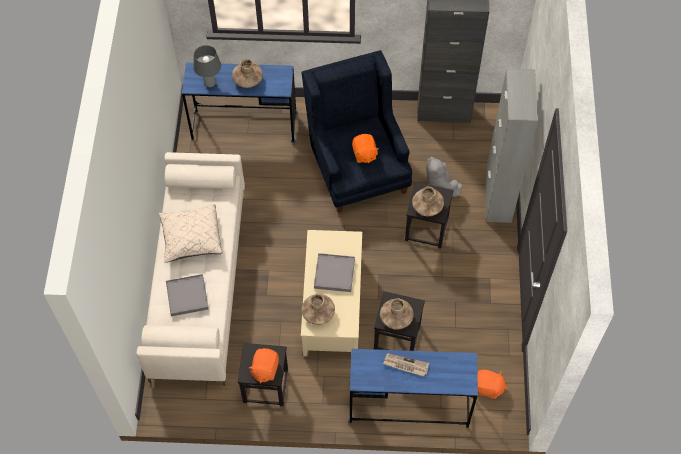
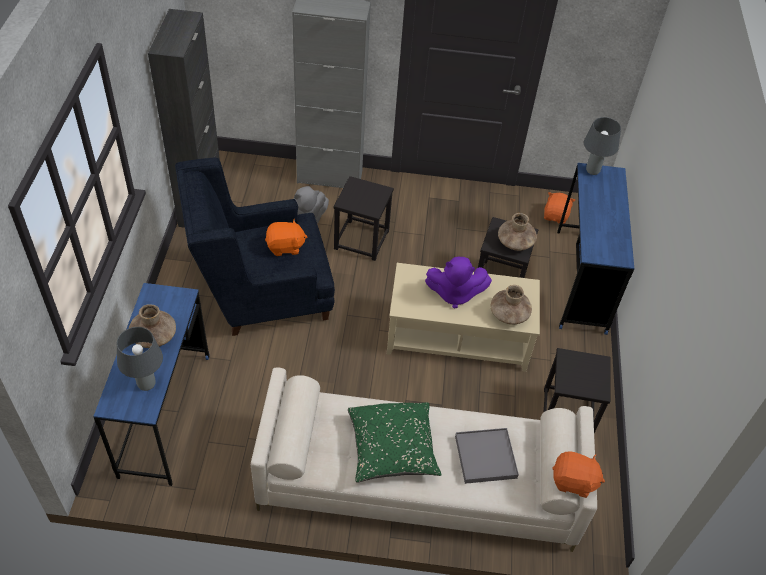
camera: 90 degrees left, 10 degrees down
(191, 239) = (392, 449): beige pillow -> green pillow
(265, 369) = (590, 371): orange plush toy -> orange plush toy (573, 481)
(334, 273) = (454, 293): grey tray -> purple plush toy
(405, 365) = (598, 218): newspaper -> none
(427, 207) = (370, 199): brown vase -> none
(466, 364) = (592, 171): none -> grey table lamp

